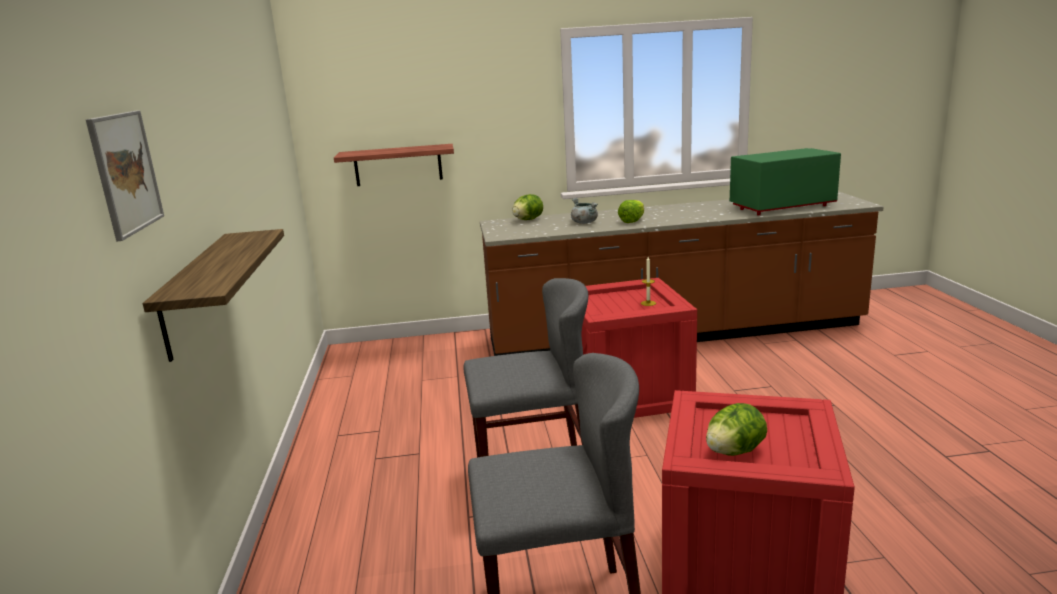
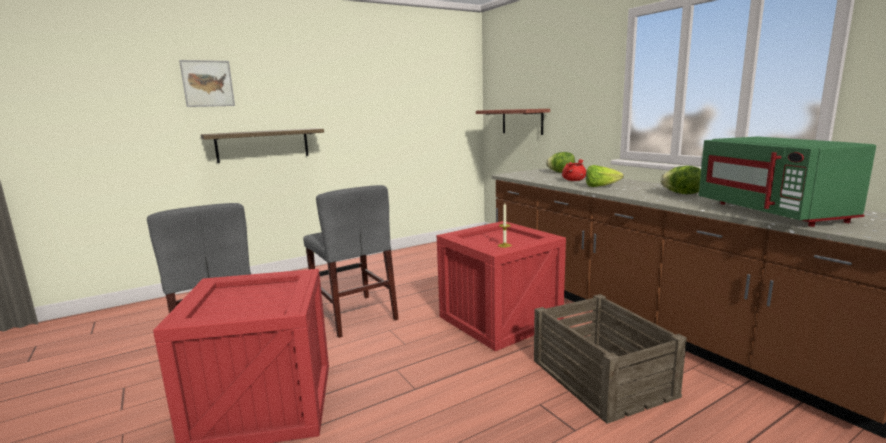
camera: 65 degrees right, 5 degrees down
(584, 222) = (573, 180): grey cooking pot -> red cooking pot
(734, 451) = (230, 297): lettuce -> lettuce (682, 194)
(765, 377) = (601, 378): none -> crate
(782, 207) = (772, 212): green microwave -> green microwave turned 150 degrees counterclockwise

